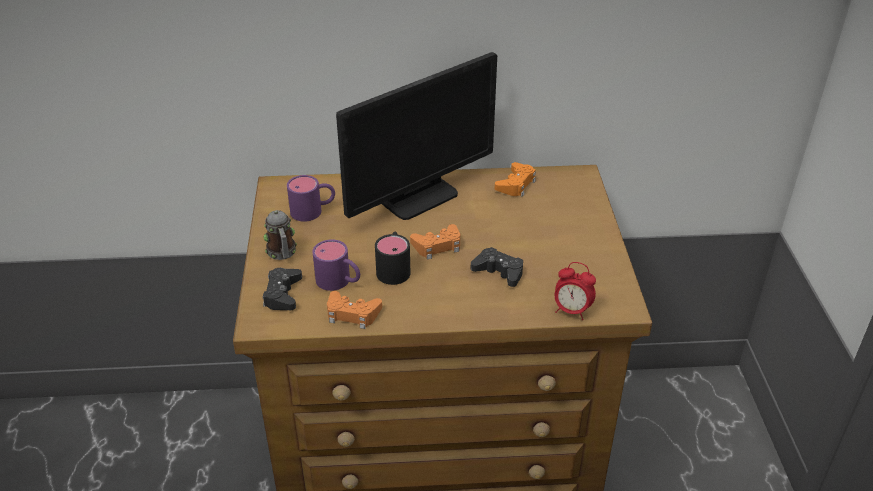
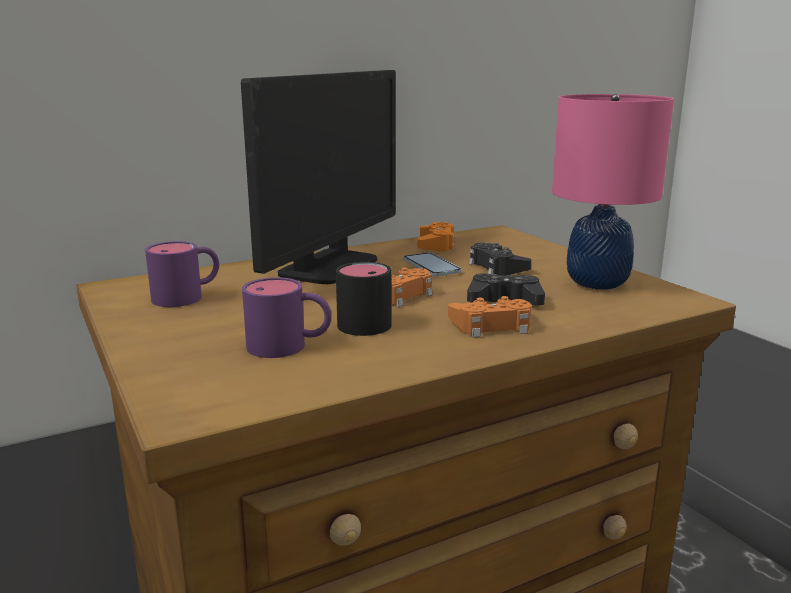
camera: 25 degrees left, 20 degrees down
(282, 253) = (168, 338): mug -> none
(282, 294) = (202, 375): black game controller -> black game controller (497, 267)
(352, 314) = (344, 372): orange game controller -> orange game controller (492, 325)
(487, 215) = (431, 266): none -> phone
(571, 311) = (637, 312): alarm clock -> none
(583, 270) = (599, 283): none -> pink table lamp

